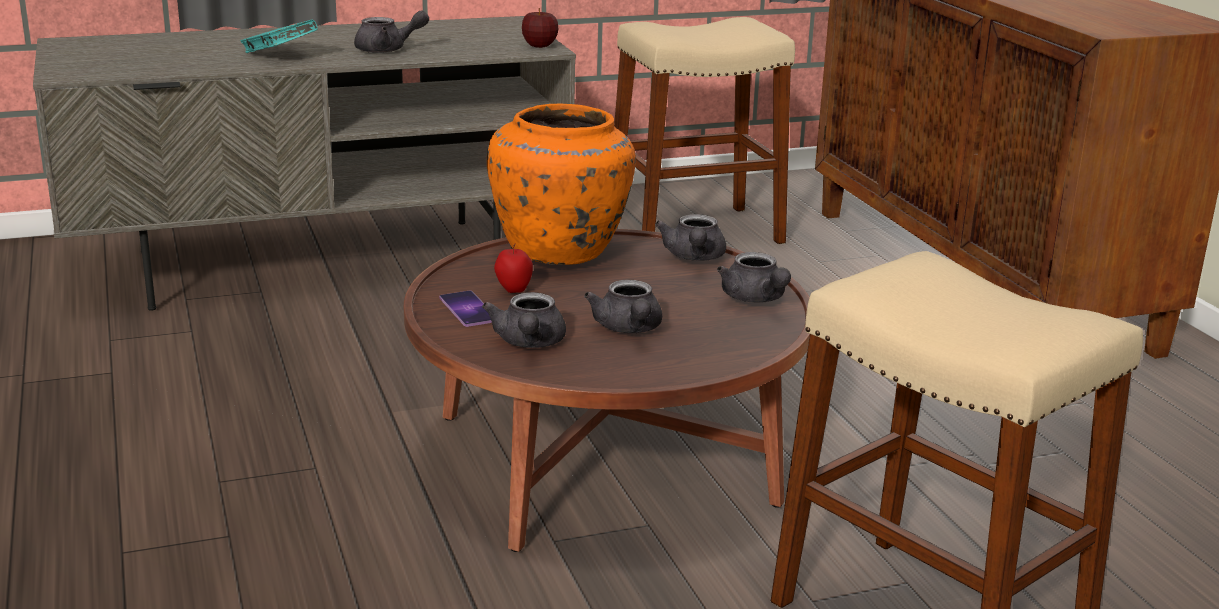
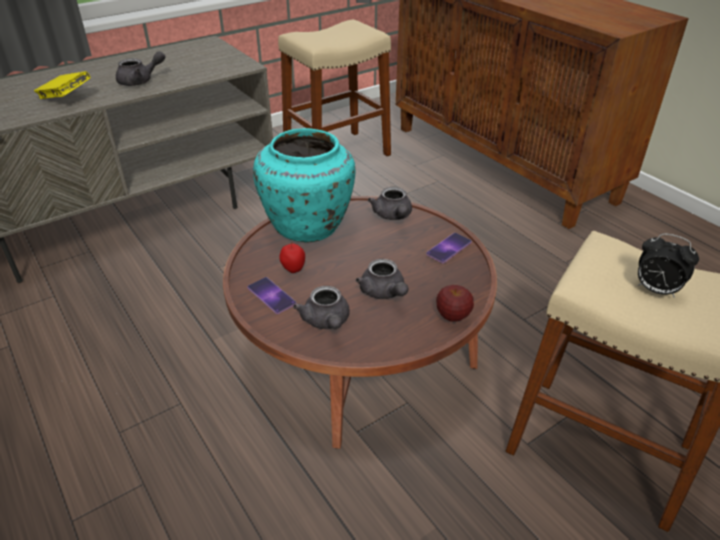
camera: 15 degrees left, 15 degrees up
(280, 56) = (66, 98): turquoise book -> yellow book
(539, 46) = (240, 63): apple -> apple (452, 316)
(561, 252) = (309, 226): orange vase -> turquoise vase
(755, 299) = (449, 248): grey teapot -> phone
(957, 305) = (655, 290): none -> alarm clock

